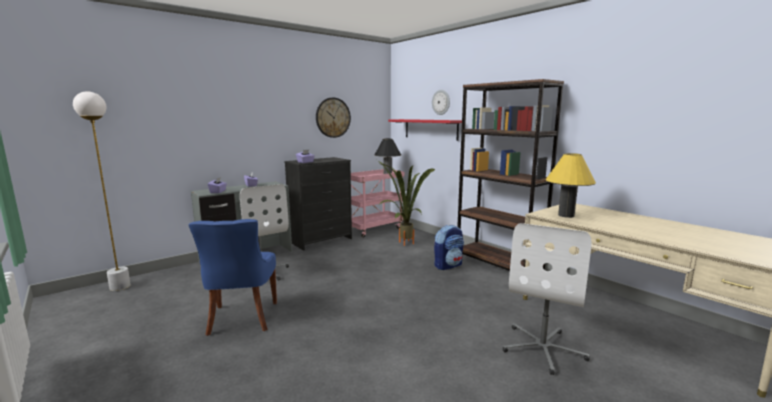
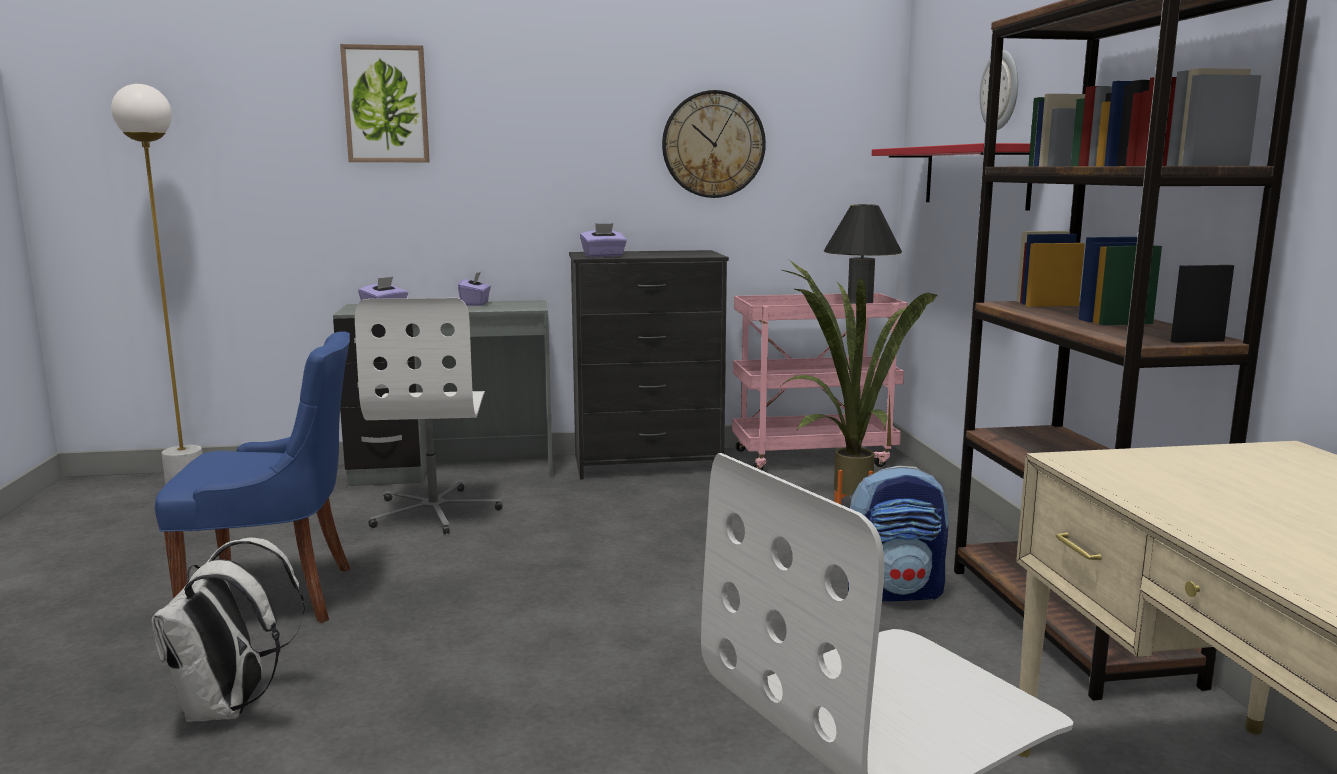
camera: 30 degrees right, 0 degrees up
(205, 101) = (386, 104): none -> picture
(242, 319) = (276, 597): blue chair -> blue chair turned 120 degrees counterclockwise
(284, 360) = (230, 707): none -> white backpack
(566, 215) = (1173, 480): yellow table lamp -> none

